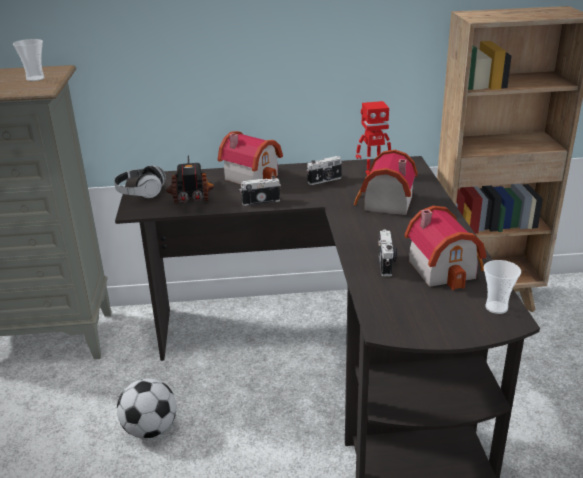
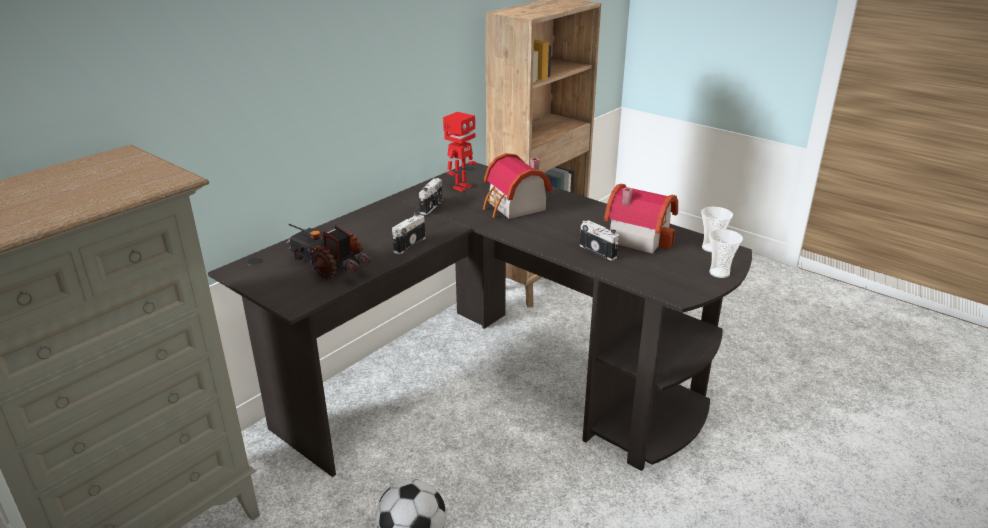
camera: 45 degrees left, 0 degrees up
(35, 78) = (125, 170): cup -> cup (719, 273)
(141, 193) = (266, 284): headphones -> none
(252, 176) = (356, 226): toy house -> none

